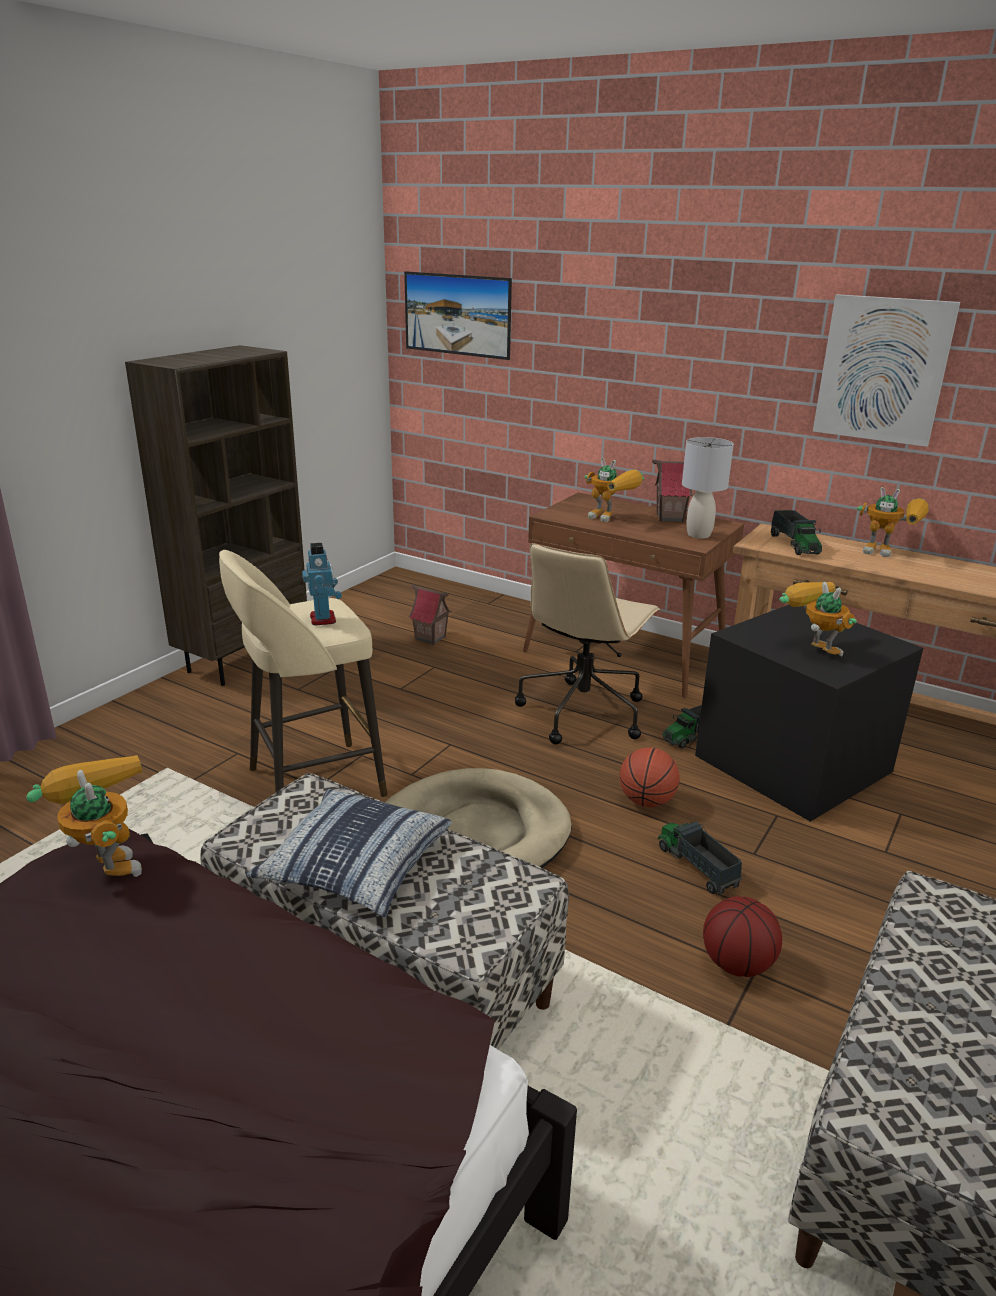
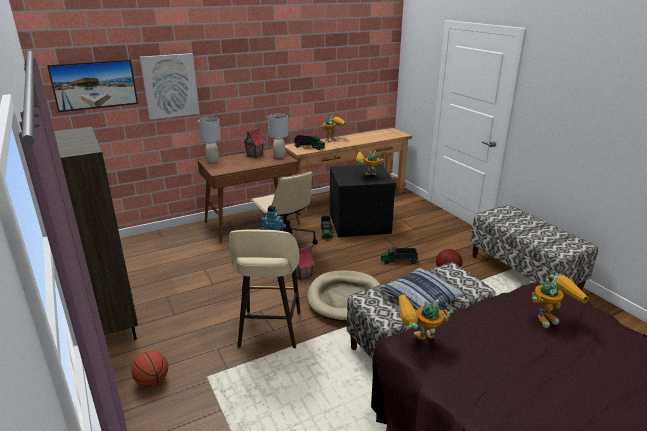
camera: 60 degrees left, 0 degrees up
(430, 638) = (174, 262): toy house -> toy house (303, 275)
(591, 501) = (212, 161): none -> grey table lamp
(611, 519) = (240, 164): toy robot -> toy robot (550, 317)
(646, 801) = (356, 256): basketball -> basketball (152, 381)
(883, 370) = (313, 73): picture -> picture (170, 86)

